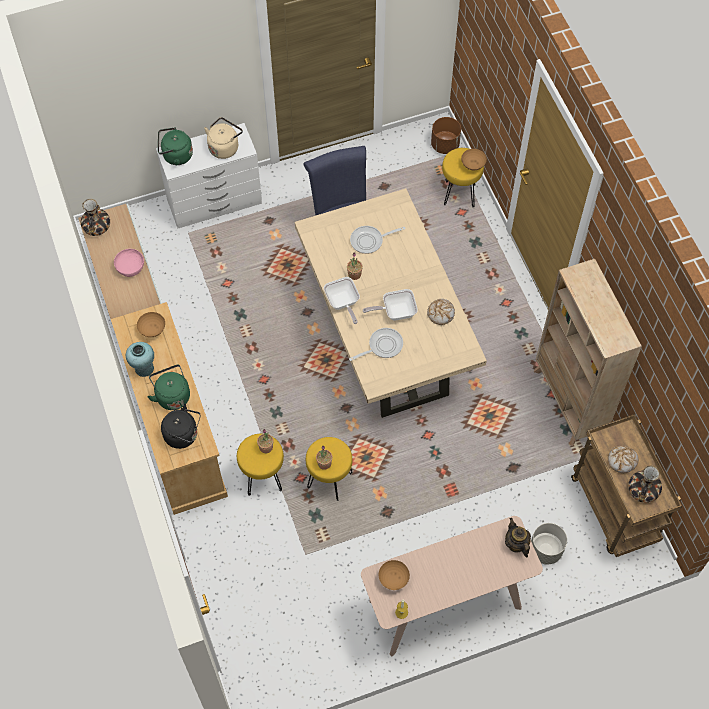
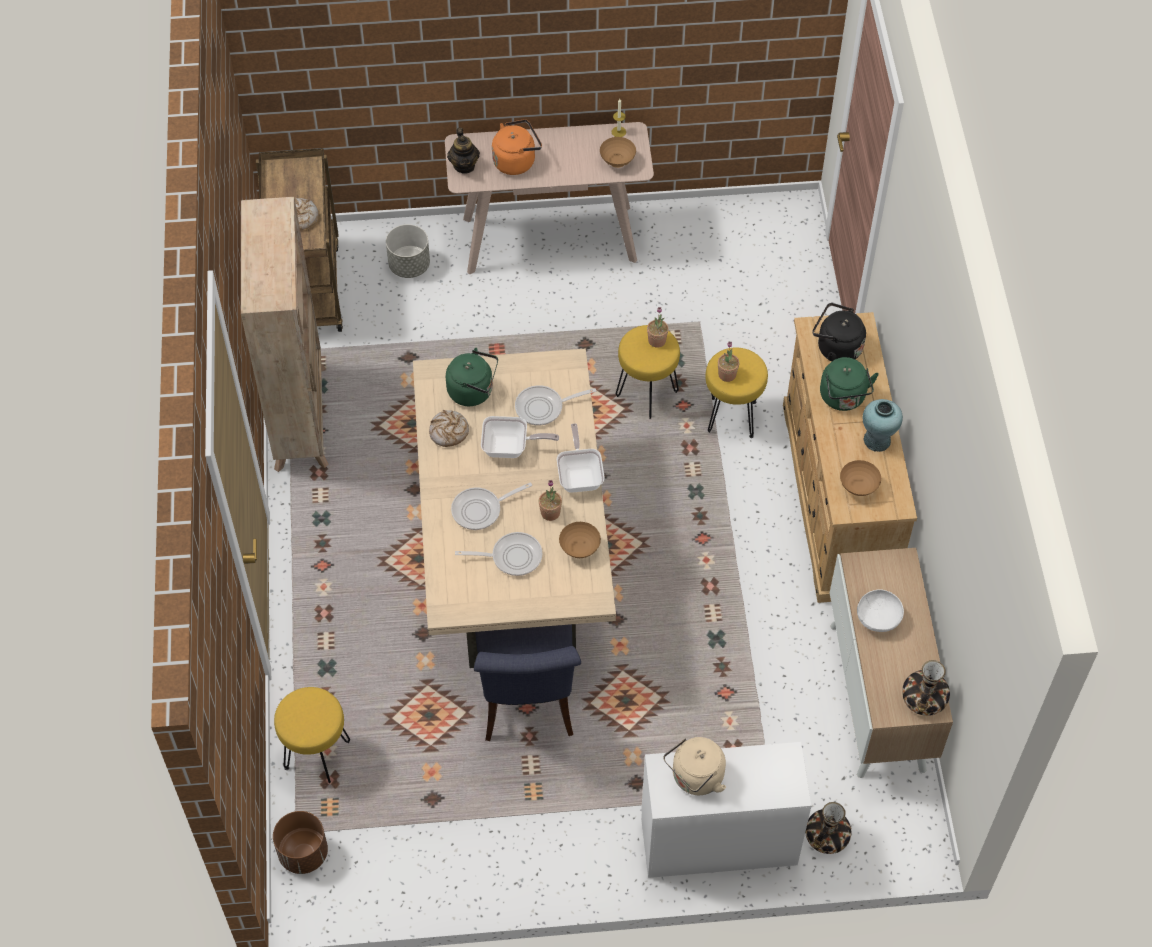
camera: 165 degrees left, 5 degrees down
(130, 267) = (878, 619): pink bowl -> white bowl
(175, 156) = (780, 781): green kettle -> green kettle (473, 391)
(400, 266) = (481, 510): none -> frying pan
(472, 165) = (295, 706): brown bowl -> brown bowl (580, 550)
(476, 559) = (516, 161): none -> orange kettle
(643, 490) = (292, 184): vase -> vase (827, 835)

